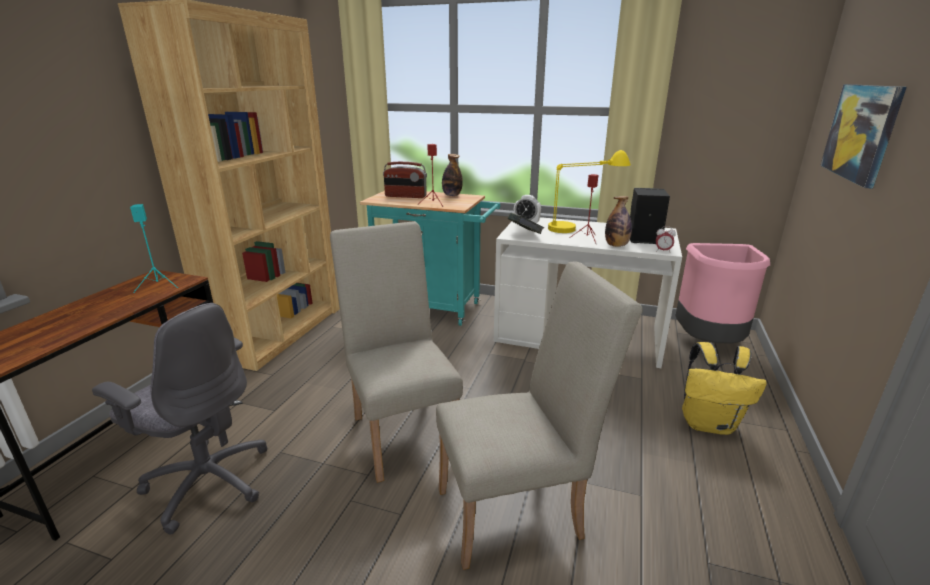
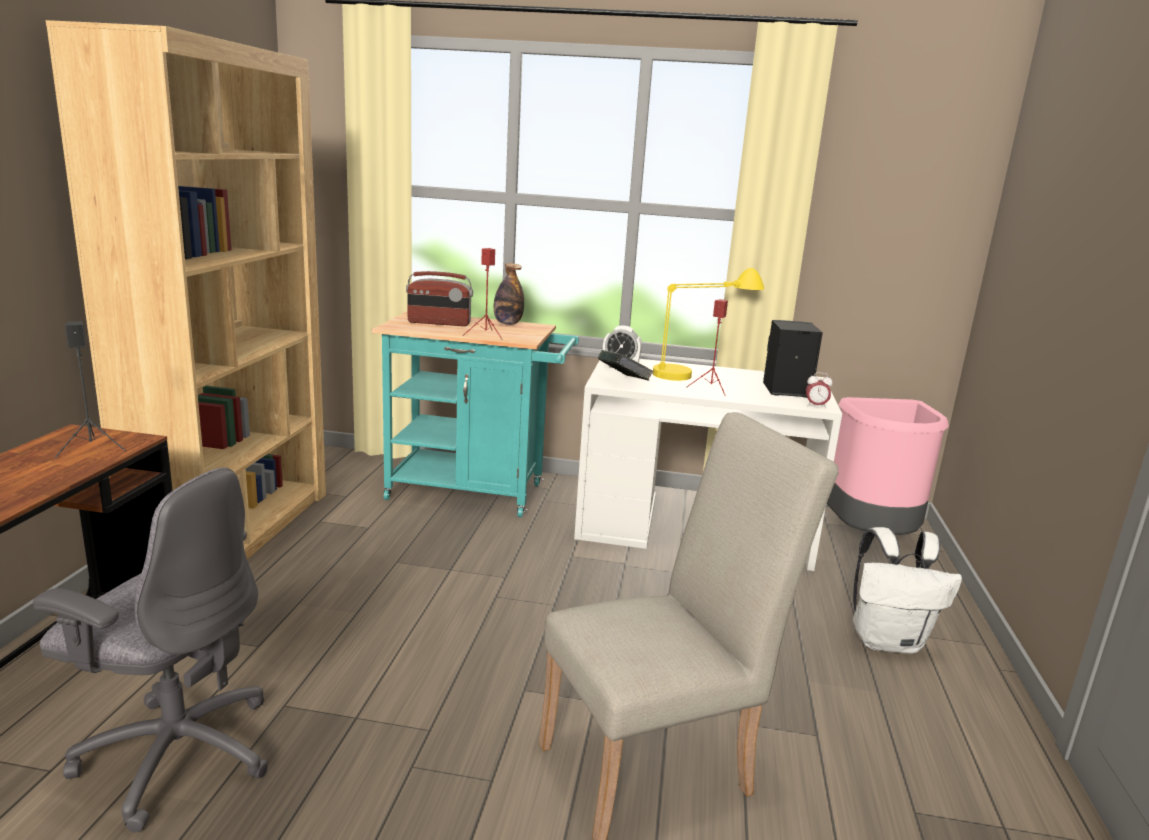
camera: 10 degrees left, 5 degrees down
(159, 285) = (93, 448): turquoise speaker -> black speaker
(402, 430) = (467, 666): beige chair -> none
(616, 245) = (753, 398): bottle -> none
(709, 424) = (888, 641): yellow backpack -> white backpack
(861, 132) = (1056, 259): picture -> none

